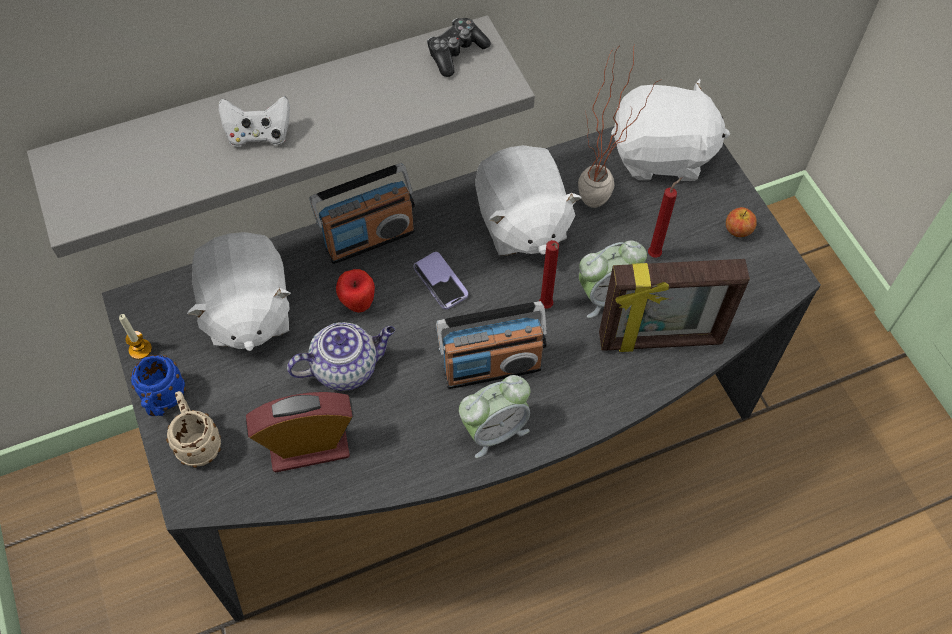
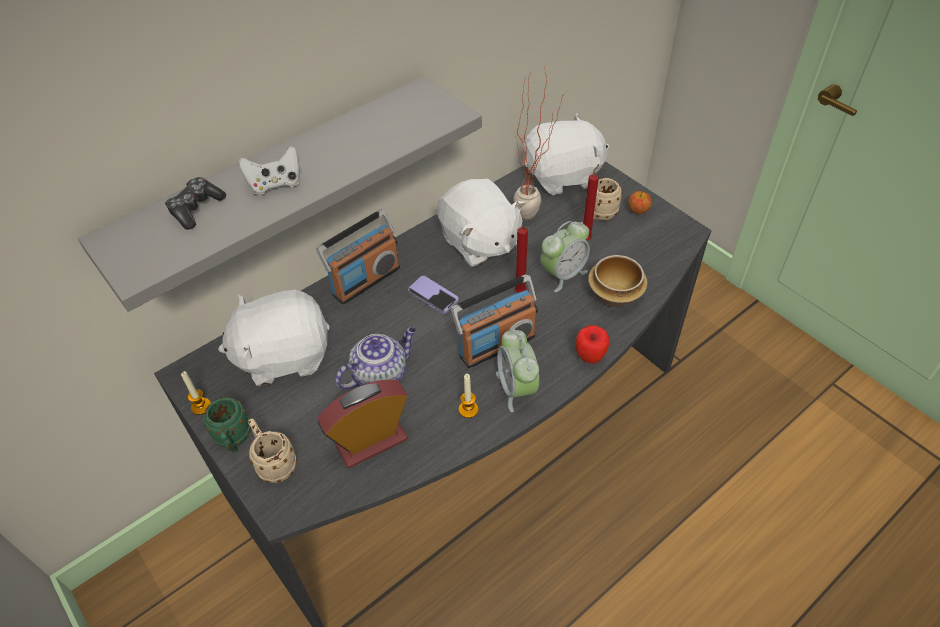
camera: 15 degrees left, 10 degrees down
(163, 401) = (234, 440): blue mug -> green mug
(247, 312) = (284, 356): white plush toy -> white plush toy turned 105 degrees clockwise
(358, 305) = (374, 328): apple -> apple (589, 358)
(429, 441) = (468, 409): none -> candle
(456, 53) = (410, 102): game controller -> game controller (196, 209)
(494, 430) = (516, 388): alarm clock -> alarm clock turned 120 degrees clockwise
(660, 341) = (615, 294): picture frame -> bowl
(684, 224) = (598, 215): none -> beige mug

